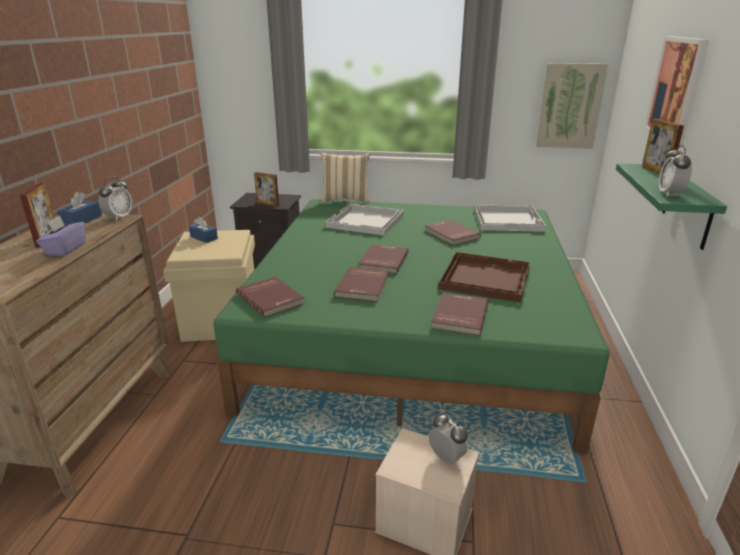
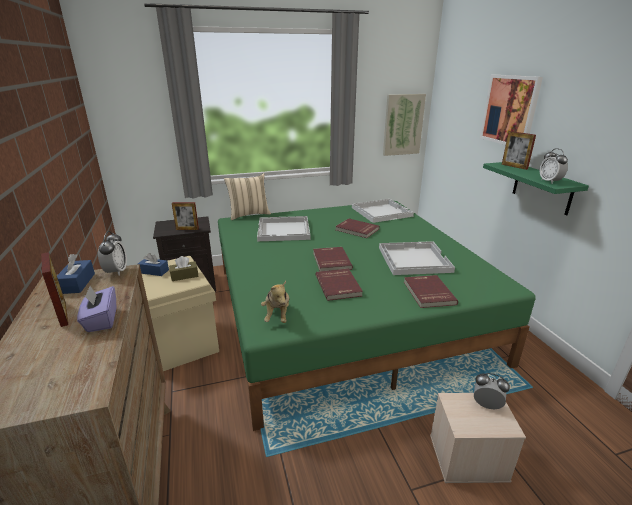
camera: 25 degrees left, 0 degrees up
(226, 246) = (184, 276): none -> brown tissue box
(271, 298) = (277, 315): red book -> plush toy
(484, 278) = (413, 259): brown tray -> white tray

